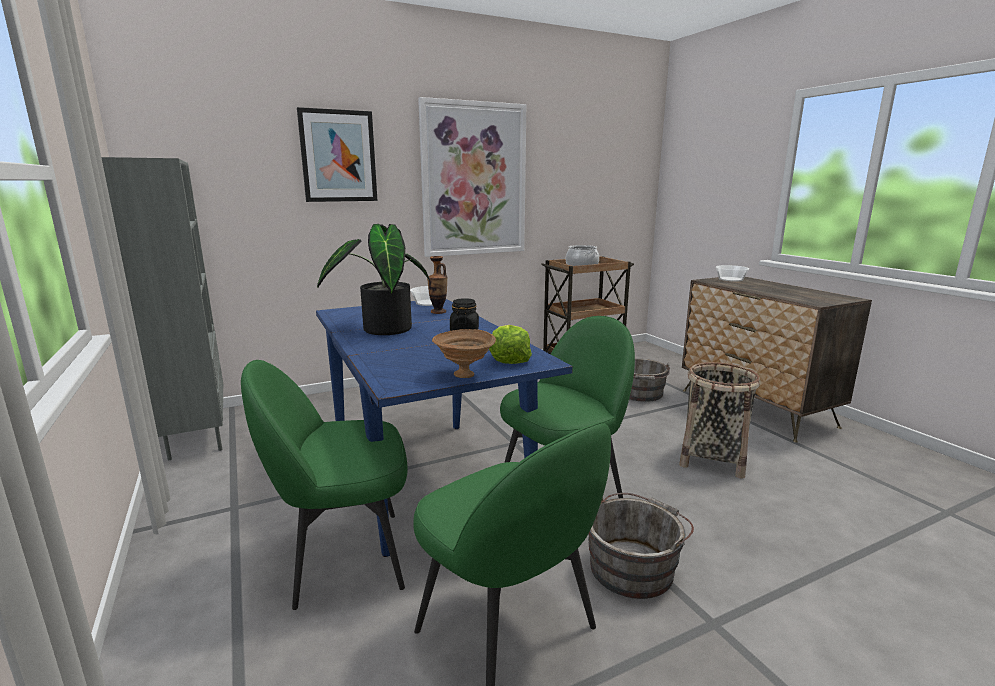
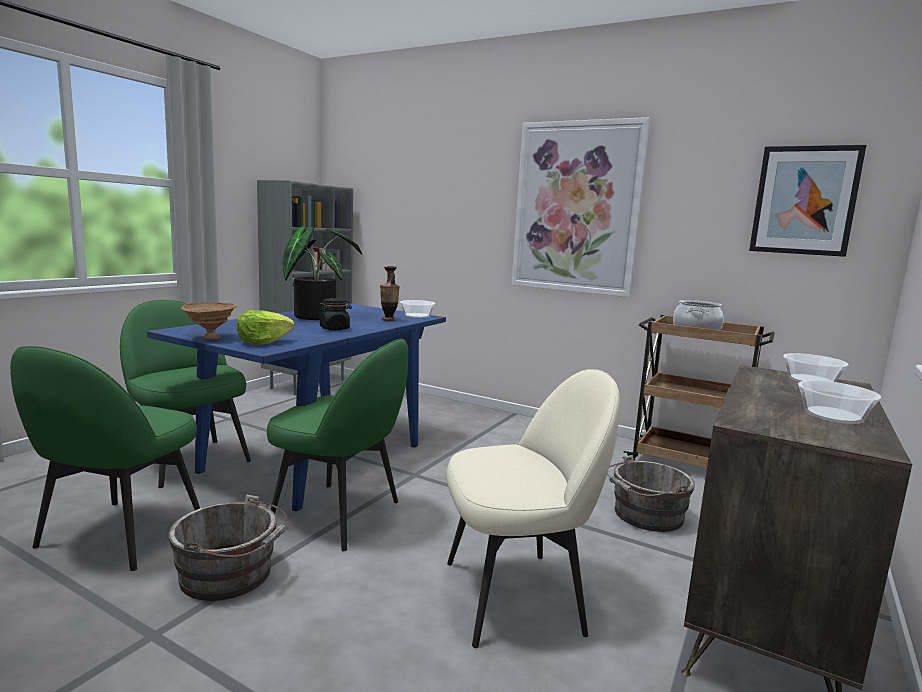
camera: 55 degrees right, 5 degrees down
(338, 156) = (450, 183): picture -> picture (804, 200)
(713, 459) = (517, 596): basket -> beige chair
(799, 291) = (832, 415): none -> bowl

